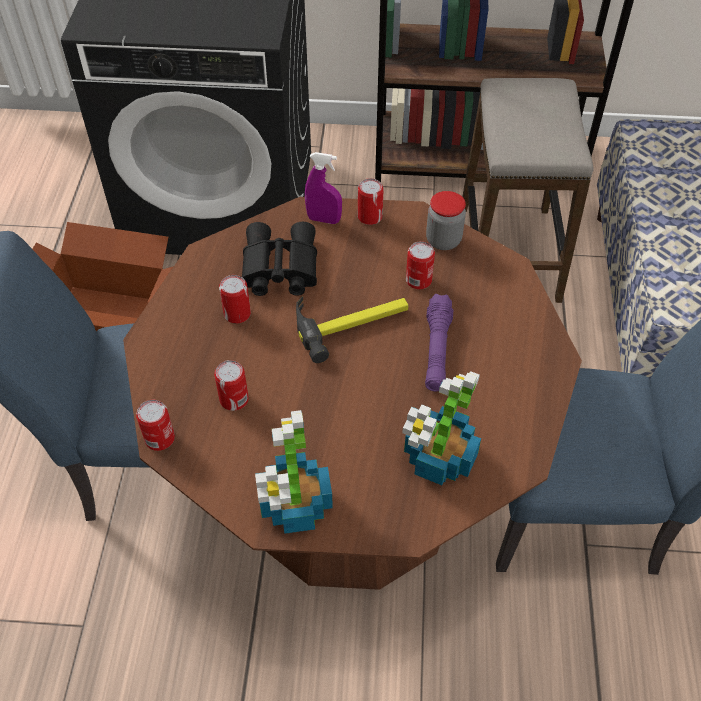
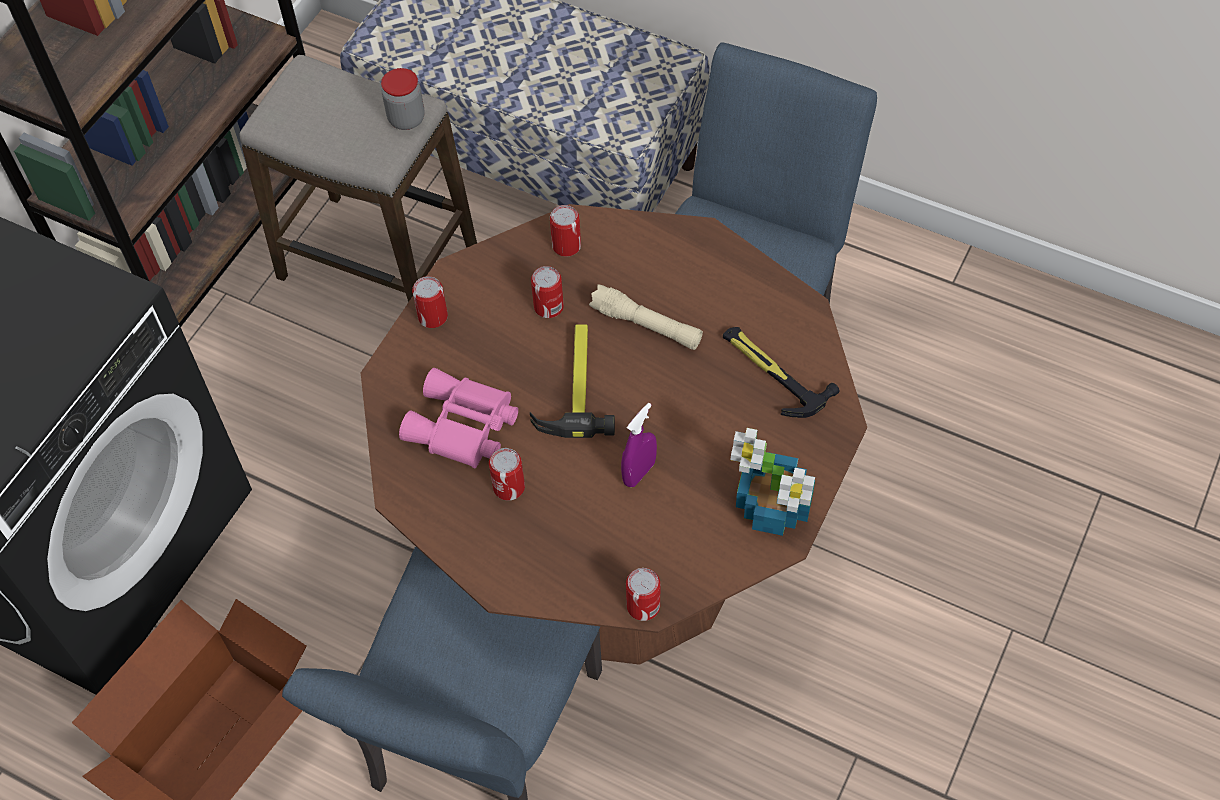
camera: 65 degrees left, 5 degrees up
(234, 399) = (624, 523): can -> can (566, 246)
(278, 268) = (463, 428): black binoculars -> pink binoculars
(324, 219) = (412, 361): purple spray bottle -> purple spray bottle (639, 473)
(437, 349) = (646, 325): purple flashlight -> beige flashlight
(438, 458) = (772, 372): potted plant -> hammer
(443, 240) = (505, 264): jar -> jar (406, 119)

